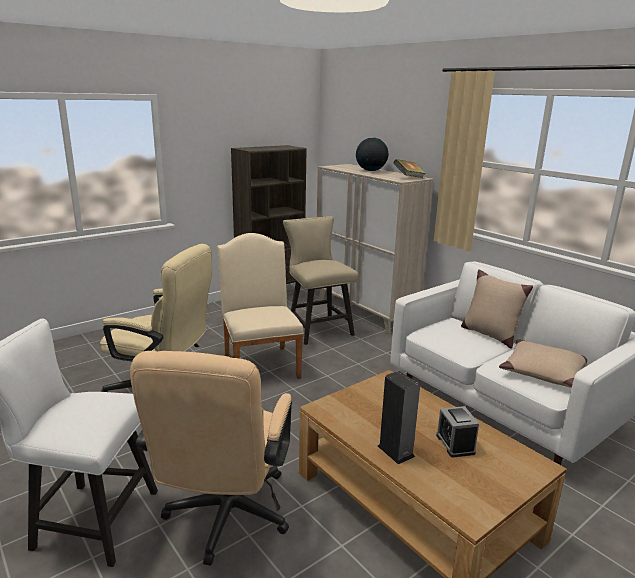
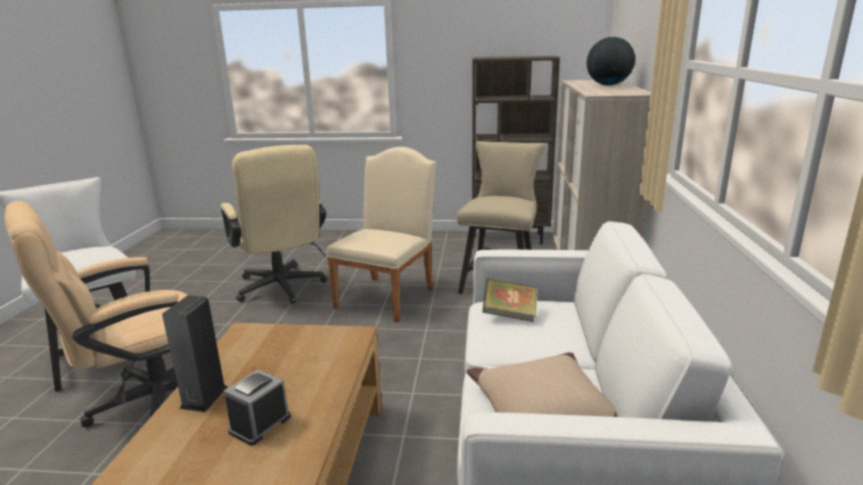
camera: 45 degrees right, 0 degrees up
(408, 178) = (621, 92): book -> book (510, 315)
(489, 334) = (577, 338): beige pillow -> none

